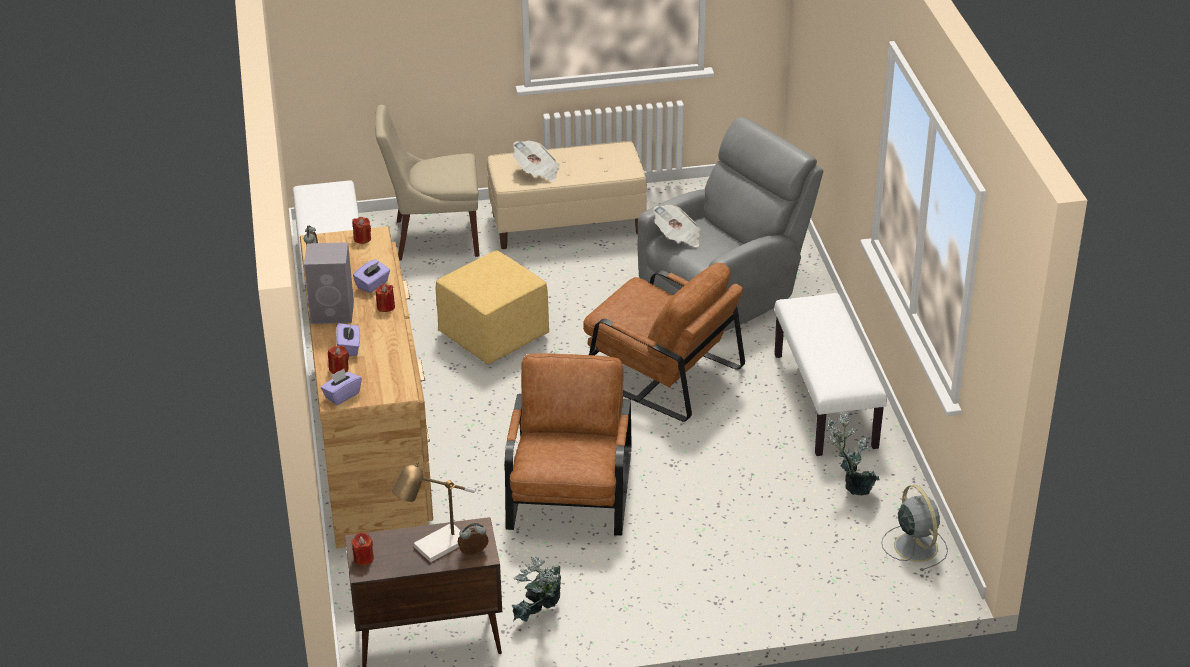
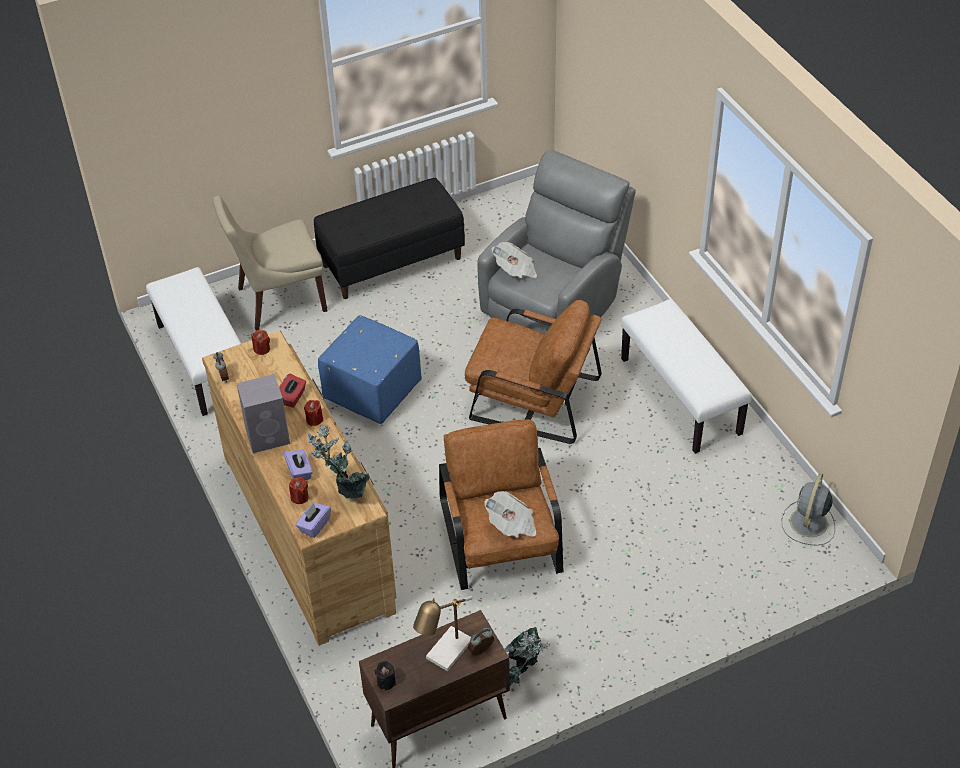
camera: 15 degrees left, 10 degrees up
(363, 558) = (386, 682): red candle -> black candle
(373, 284) = (292, 397): purple tissue box -> red tissue box
(493, 335) = (371, 391): yellow ottoman -> blue ottoman
(537, 172) = (365, 226): newspaper -> newspaper (512, 525)
(567, 224) = (392, 261): beige bench -> black bench
(851, 489) = (735, 479): potted plant -> potted plant (344, 489)
(914, 545) = (808, 523): grey fan -> grey fan turned 120 degrees counterclockwise

